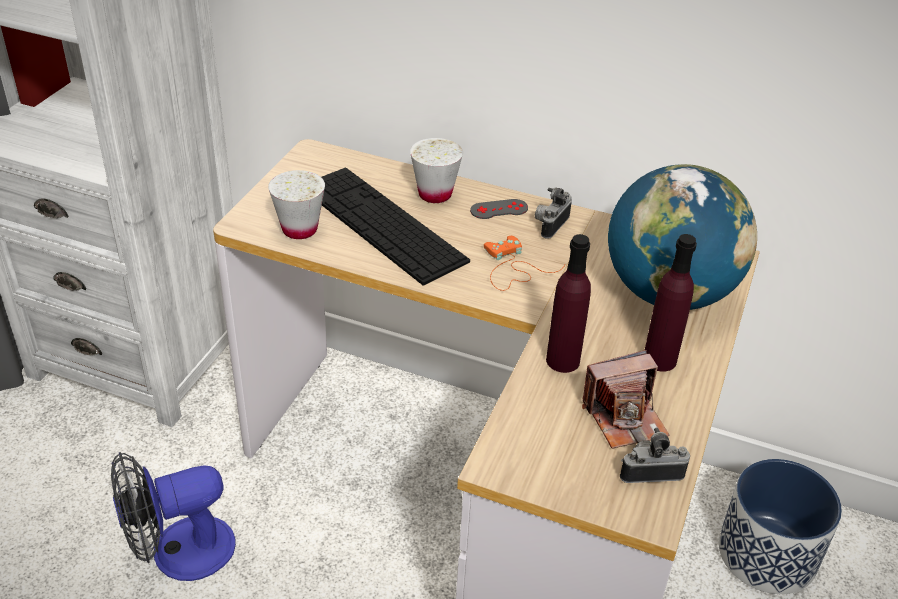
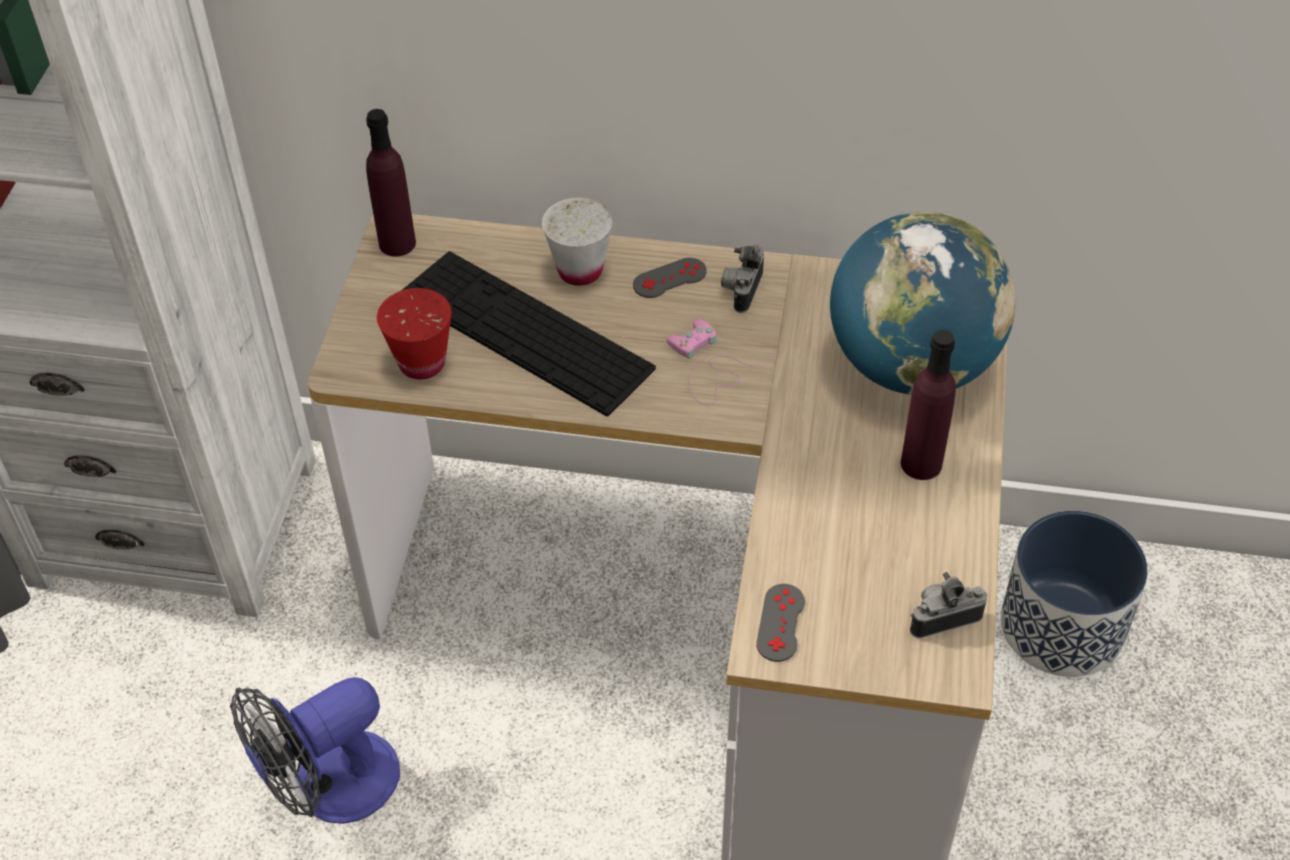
camera: 10 degrees left, 10 degrees up
(299, 229) = (422, 363): white cup -> red cup
(512, 268) = (711, 367): orange game controller -> pink game controller
(513, 449) = (780, 623): none -> grey game controller
(562, 361) = (807, 490): purple bottle -> purple bottle (397, 243)
(624, 418) = (898, 553): camera -> none

